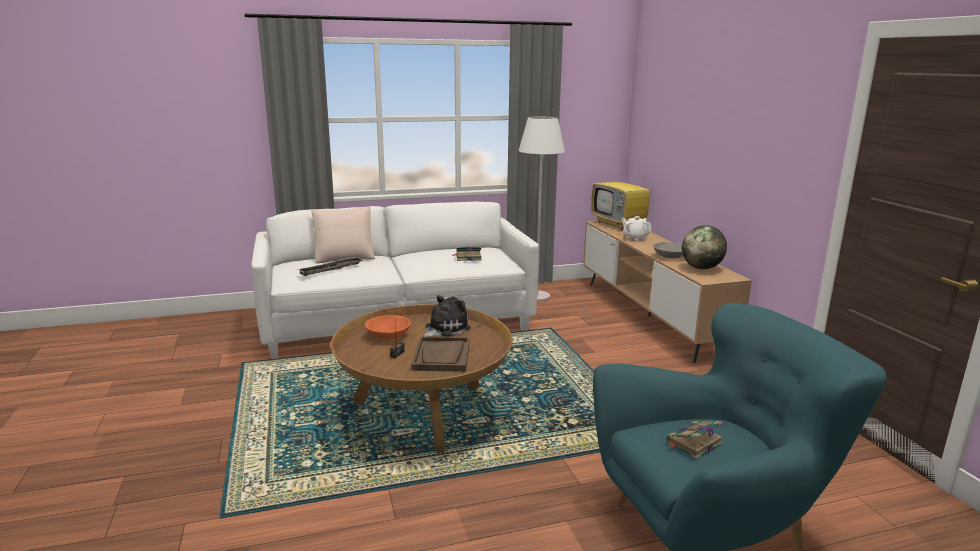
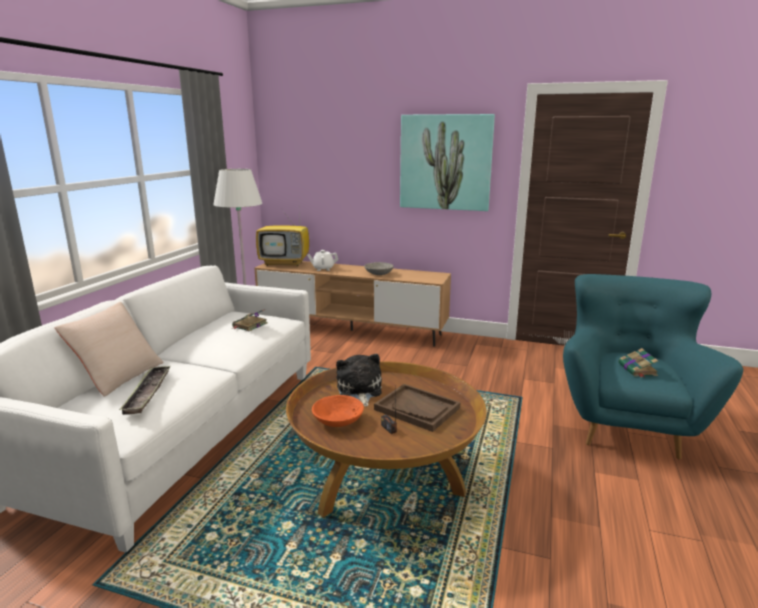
camera: 55 degrees left, 0 degrees up
(701, 268) = (413, 275): globe -> none
(769, 131) = (445, 162): none -> picture

